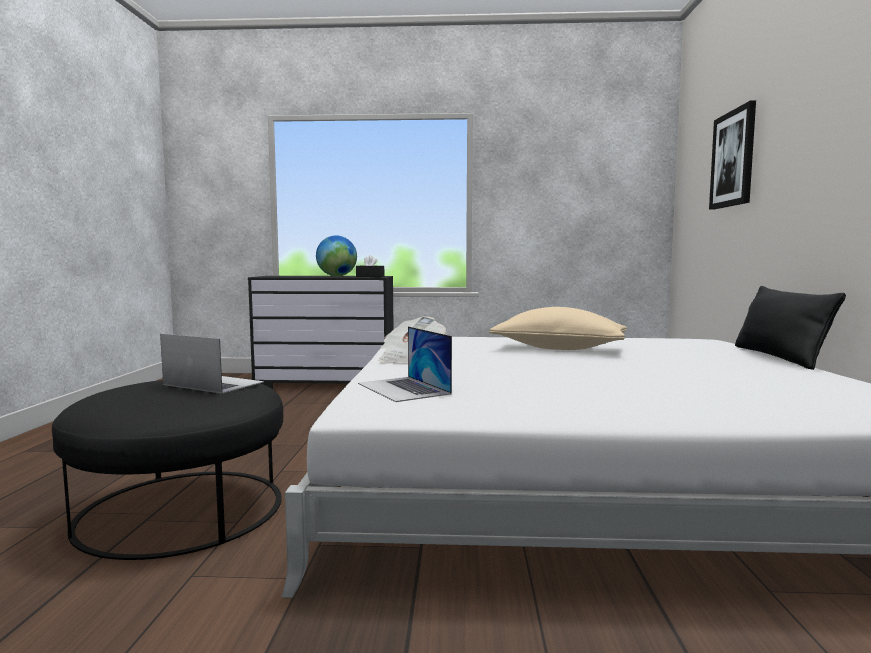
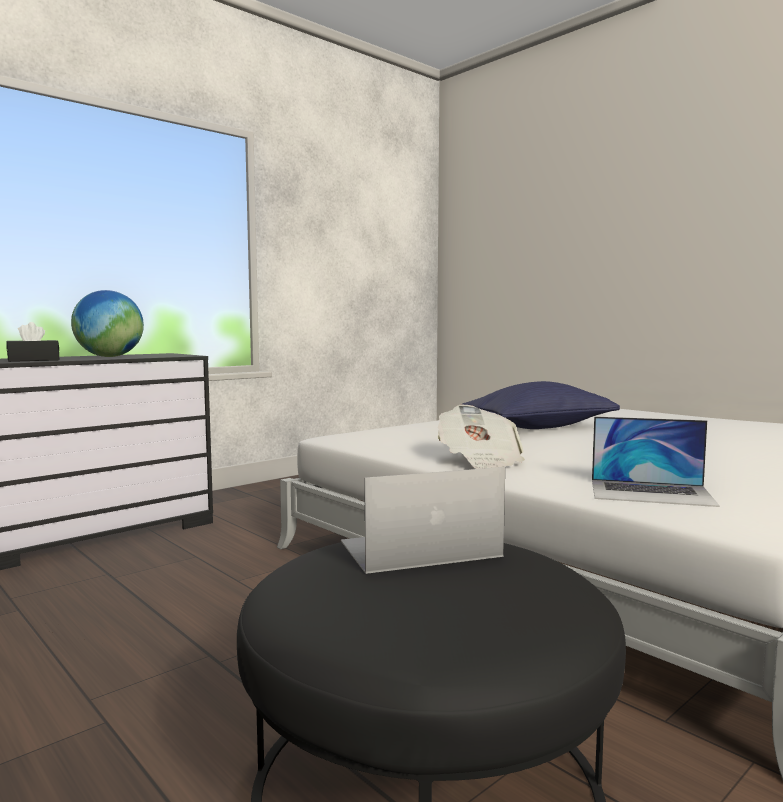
camera: 45 degrees left, 0 degrees up
(370, 276) = (174, 355): black tissue box -> black tissue box (33, 360)
(558, 348) = (539, 427): beige pillow -> blue pillow
(733, 159) = (548, 232): picture -> none
(778, 357) = (667, 412): black pillow -> none

